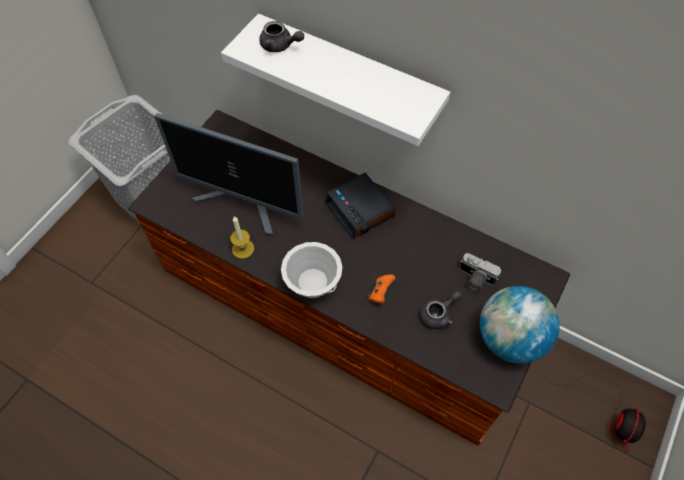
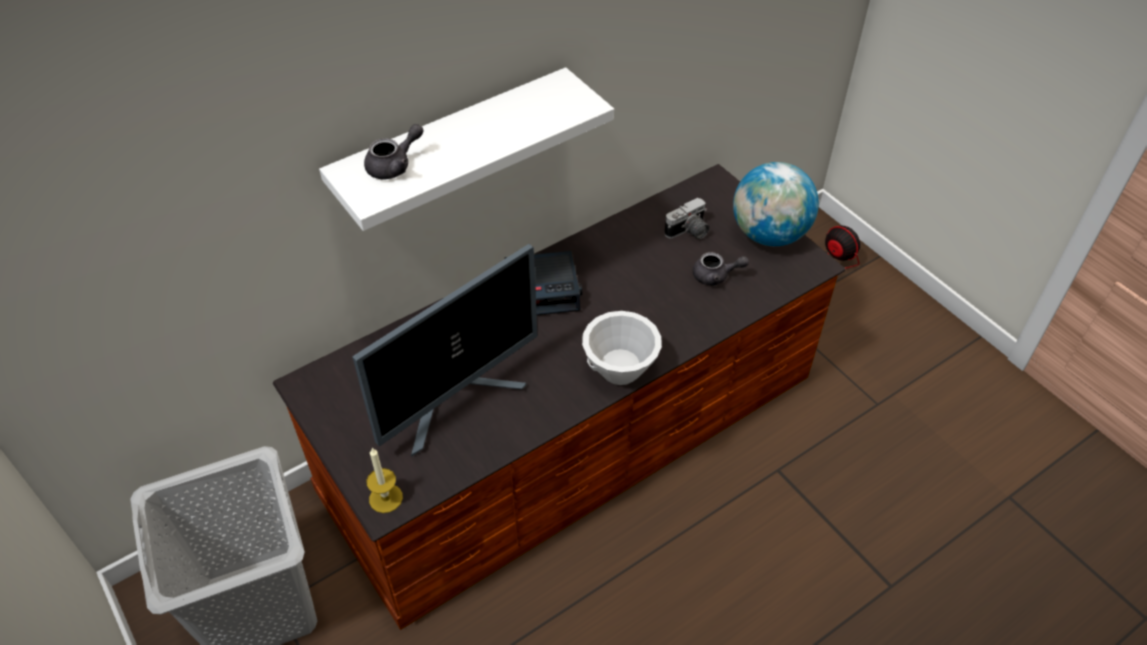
camera: 65 degrees left, 10 degrees down
(243, 248) = (528, 422): candle -> candle (385, 498)
(380, 293) = (664, 313): orange game controller -> none
(438, 315) = (715, 276): grey teapot -> grey teapot turned 105 degrees clockwise

